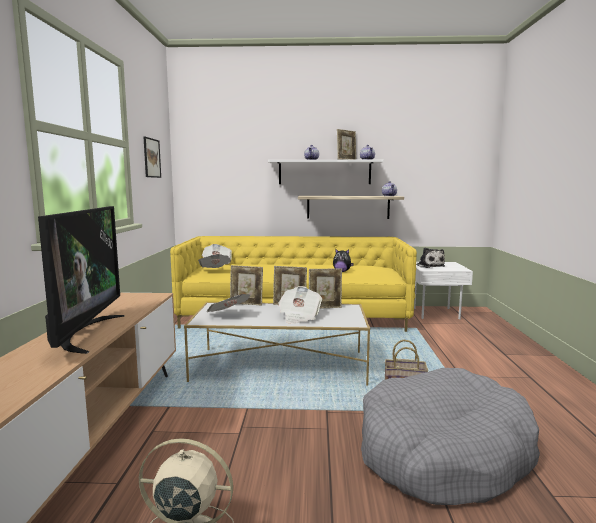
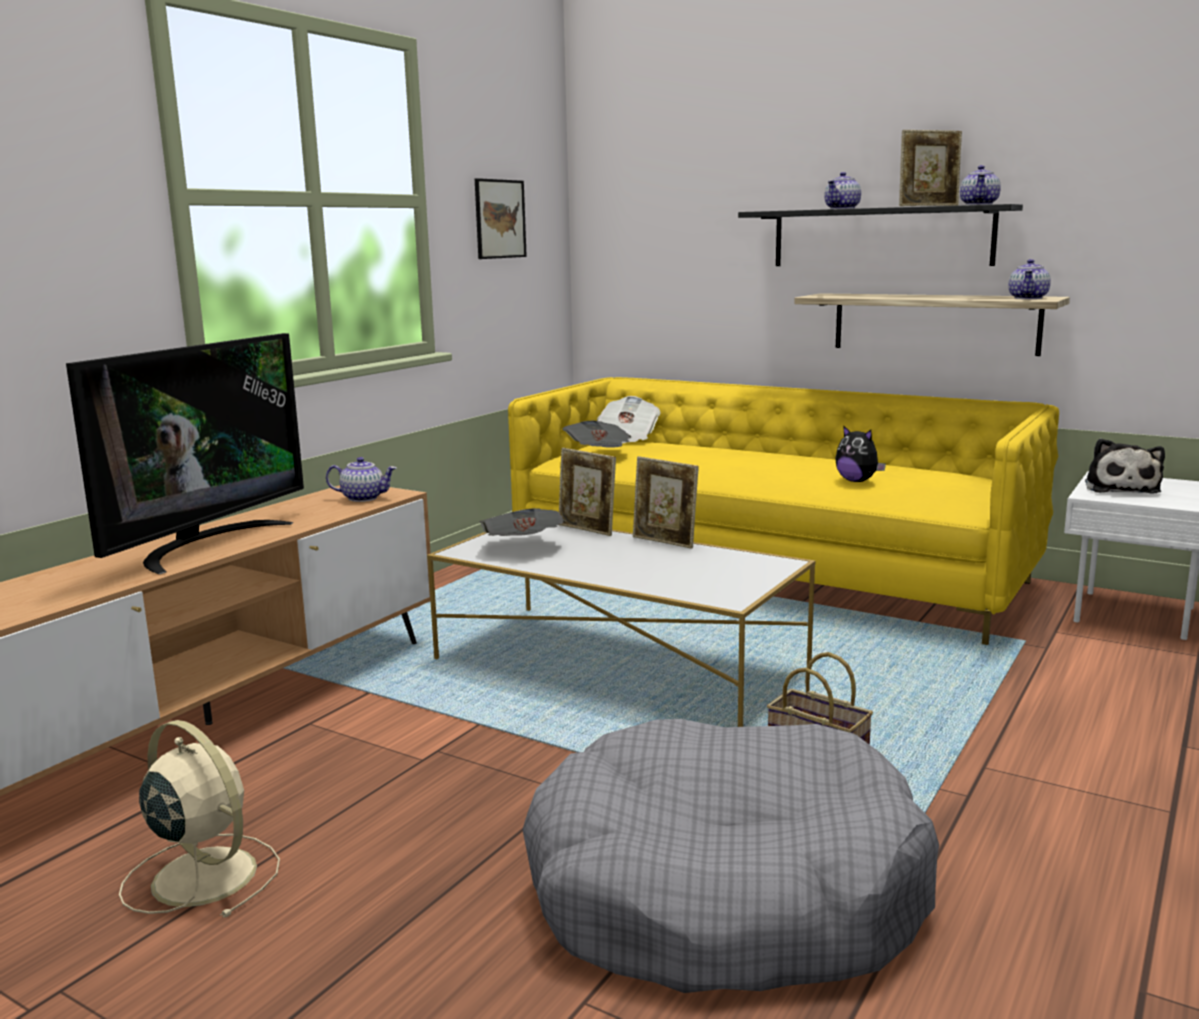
camera: 30 degrees right, 5 degrees up
(142, 299) = (363, 498): none -> teapot
(299, 317) = (641, 569): newspaper -> none
(324, 172) = (881, 237): white shelf -> black shelf
(325, 308) = (723, 558): picture frame -> none

